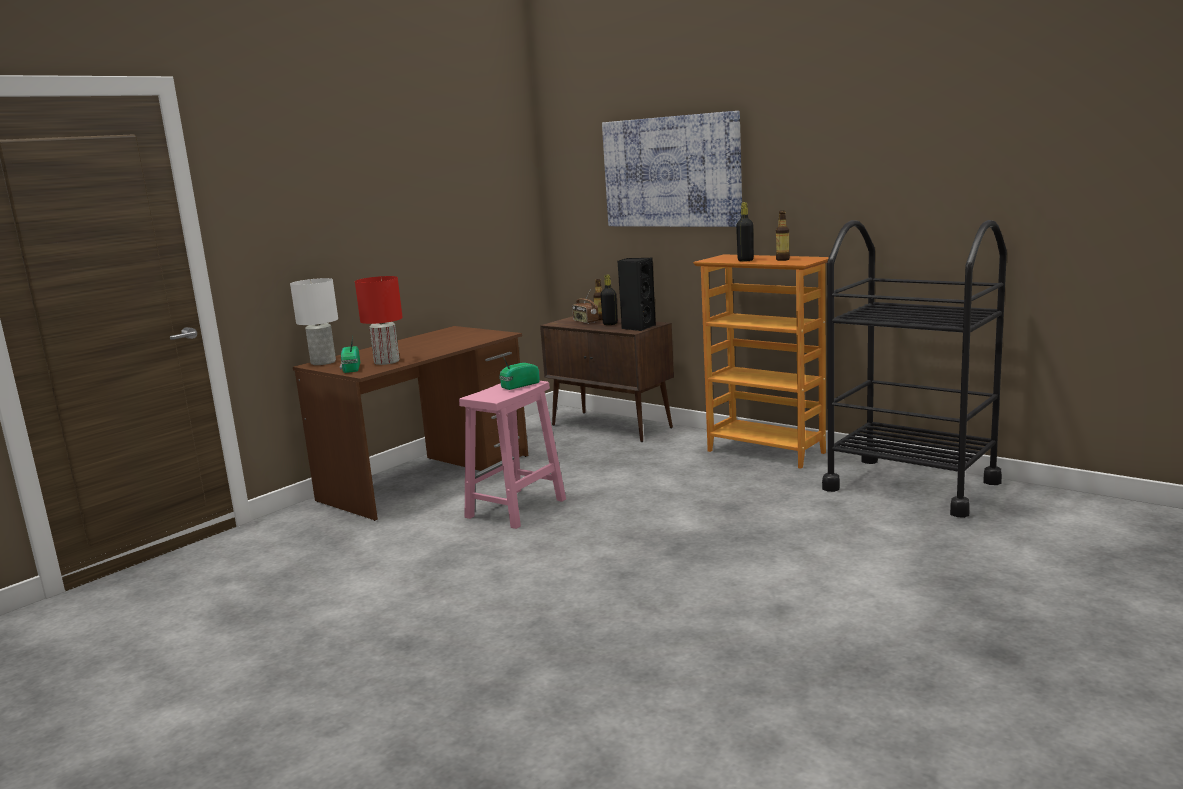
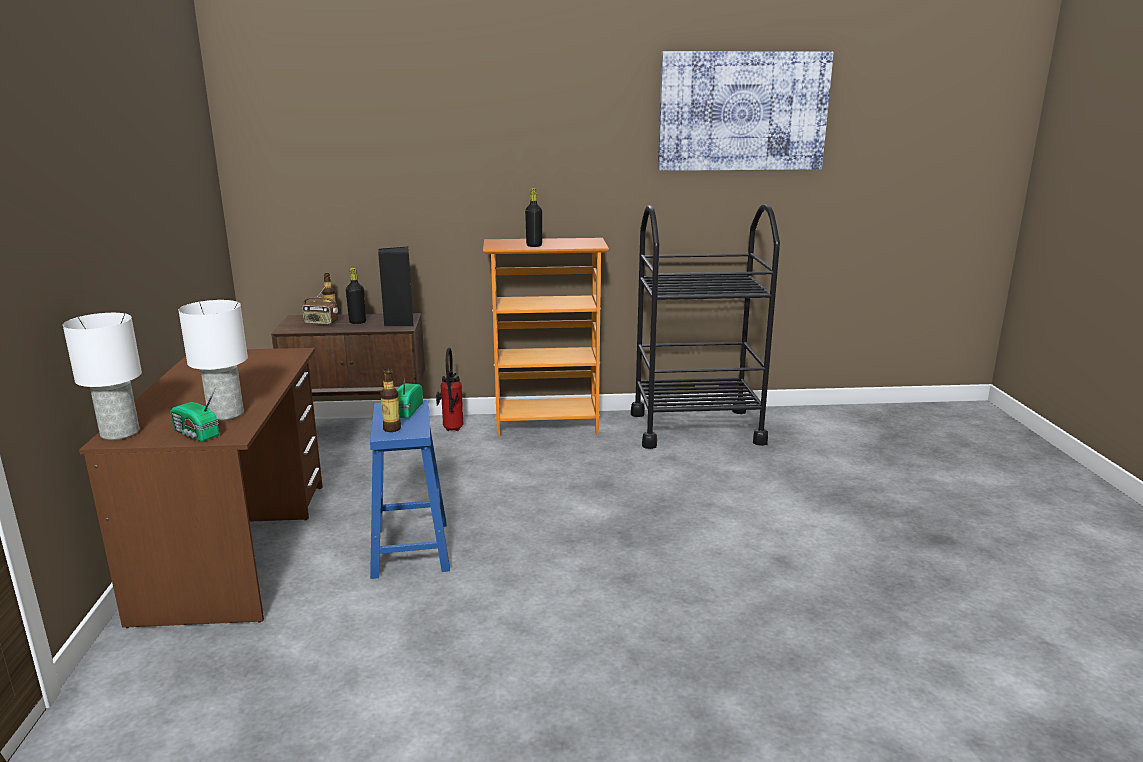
camera: 45 degrees left, 5 degrees up
(386, 361) = (225, 414): red table lamp -> white table lamp
(515, 509) = (411, 550): pink stool -> blue stool
(672, 171) = (416, 153): picture -> picture (742, 111)
(680, 439) = (451, 430): none -> fire extinguisher
(782, 260) = (567, 243): bottle -> bottle (392, 429)

